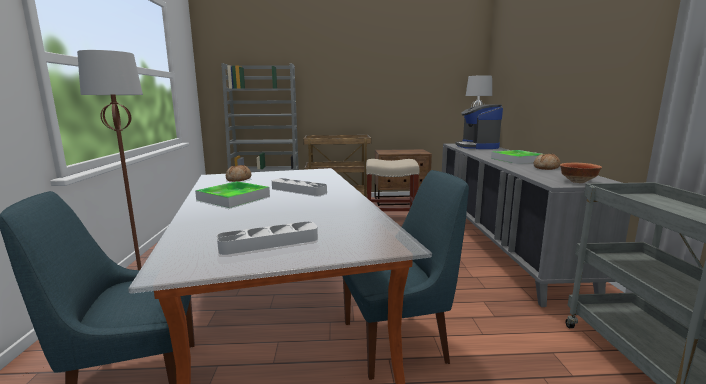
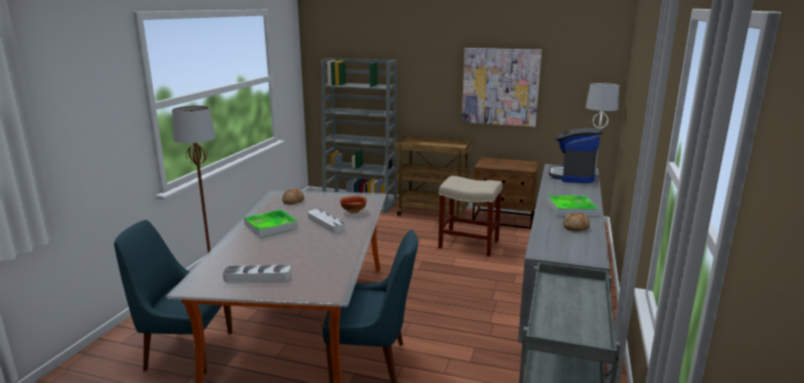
camera: 20 degrees right, 5 degrees up
(389, 86) = (500, 87): none -> picture
(577, 182) = (564, 254): bowl -> bowl (353, 212)

